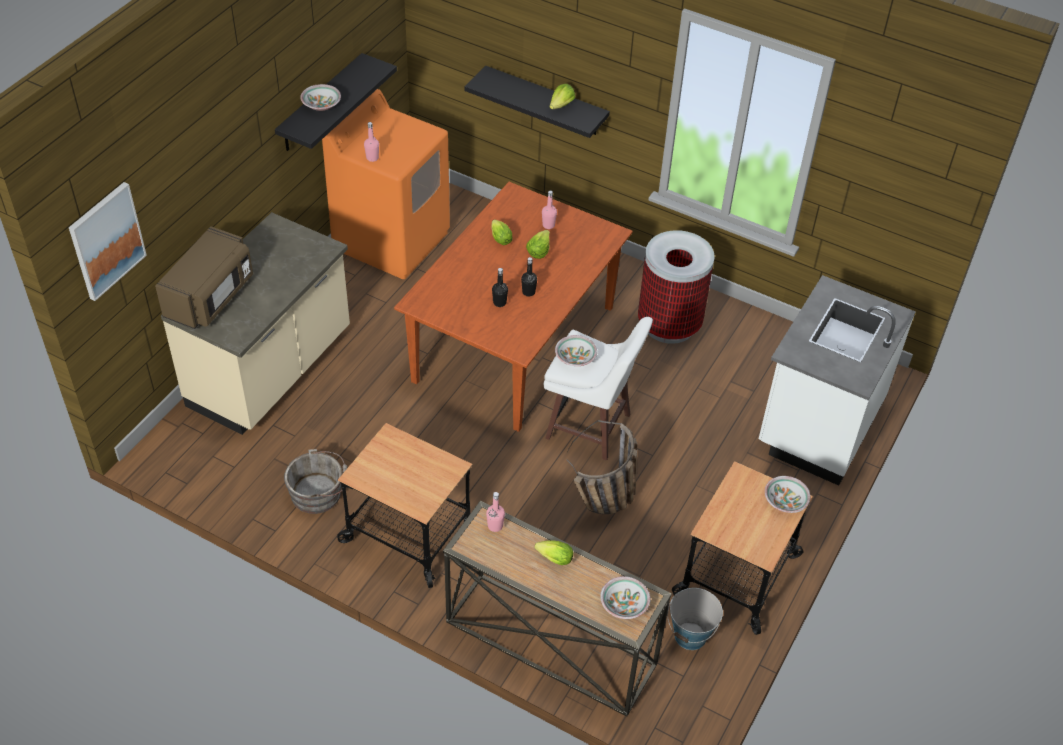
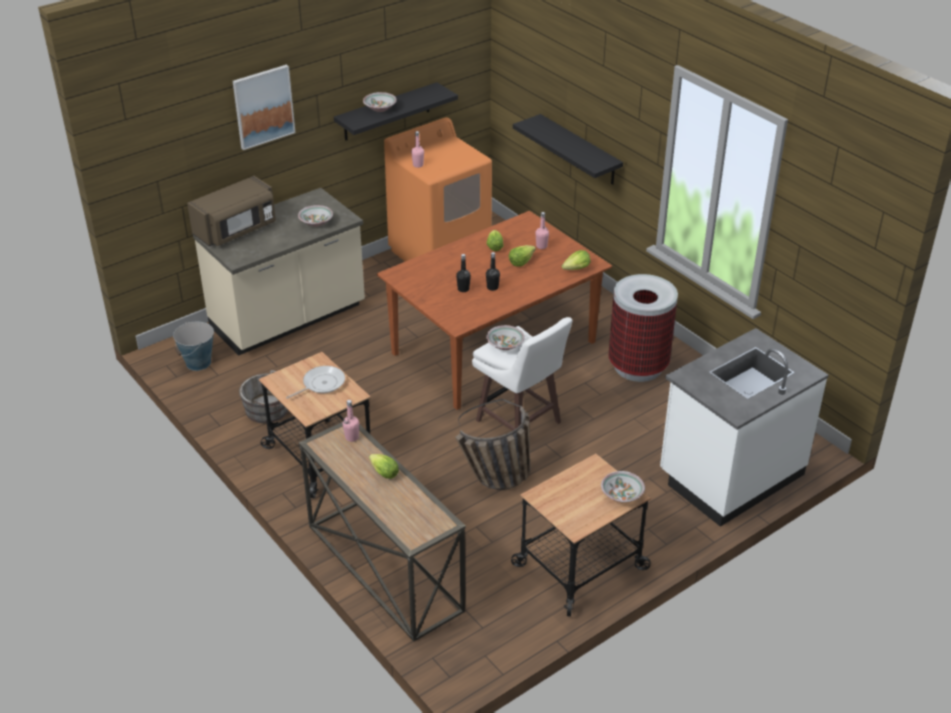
camera: 25 degrees right, 10 degrees down
(106, 240) = (148, 149): picture -> picture (263, 106)
(411, 464) = (321, 384): none -> frying pan
(561, 105) = (584, 150): lettuce -> lettuce (576, 269)
(624, 604) = (419, 522): bowl -> bowl (316, 222)
(690, 636) = (508, 600): bucket -> bucket (198, 363)

